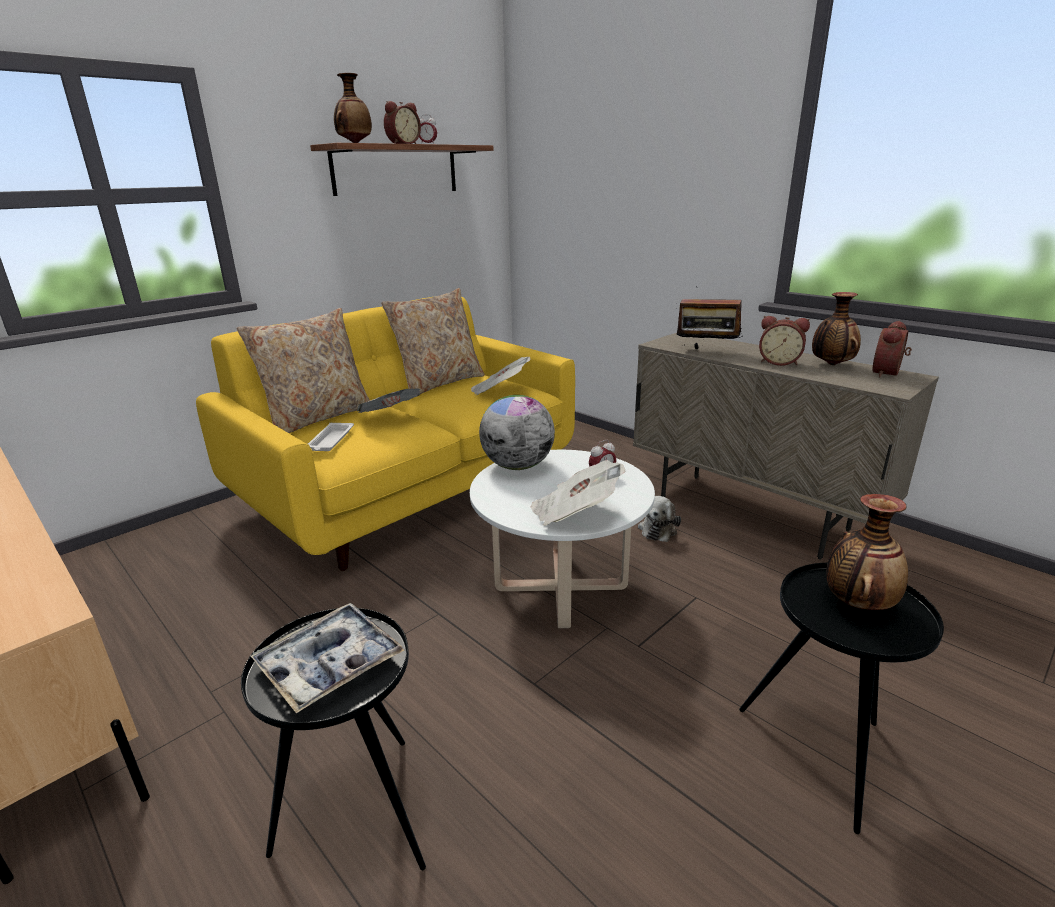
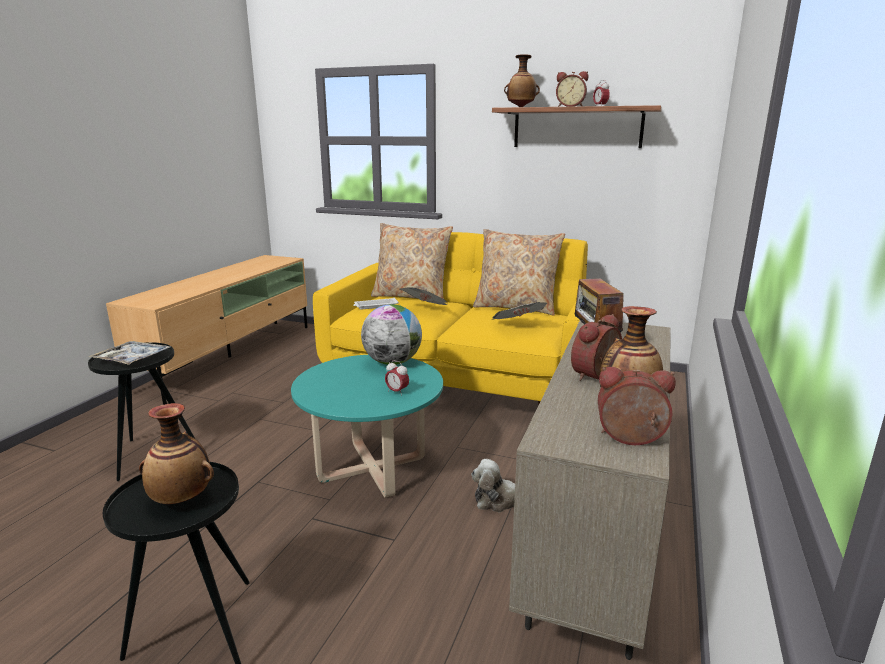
camera: 65 degrees right, 5 degrees down
(561, 587) = (372, 468): white coffee table -> turquoise coffee table
(574, 513) = (325, 392): newspaper -> none
(779, 362) = (597, 376): alarm clock -> alarm clock turned 45 degrees clockwise

